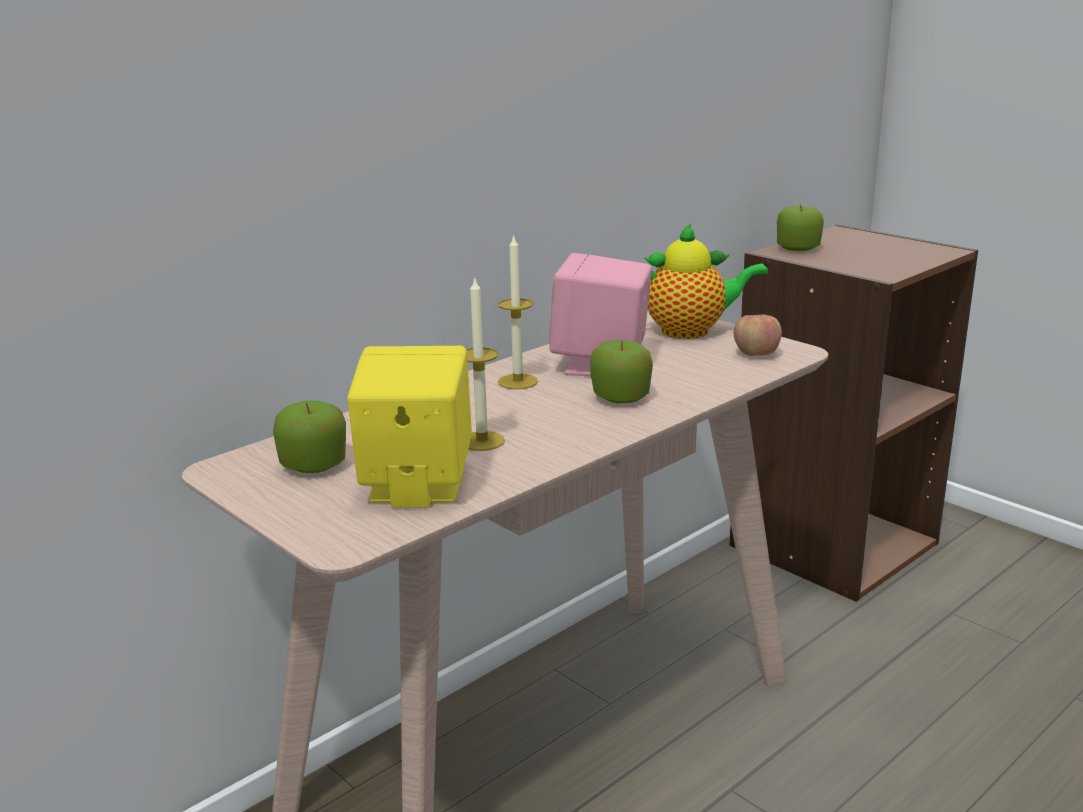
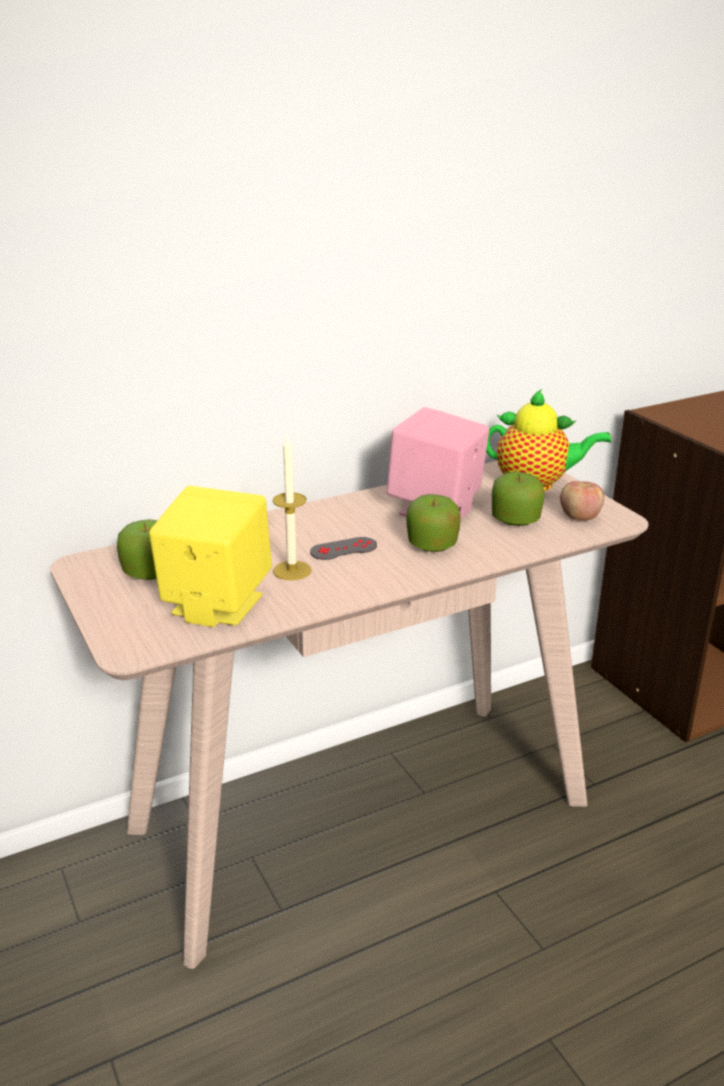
camera: 15 degrees right, 5 degrees up
(518, 381) = (355, 516): candle -> none
(526, 413) = (343, 549): none -> grey game controller
(798, 248) = (678, 411): apple -> apple (515, 520)

